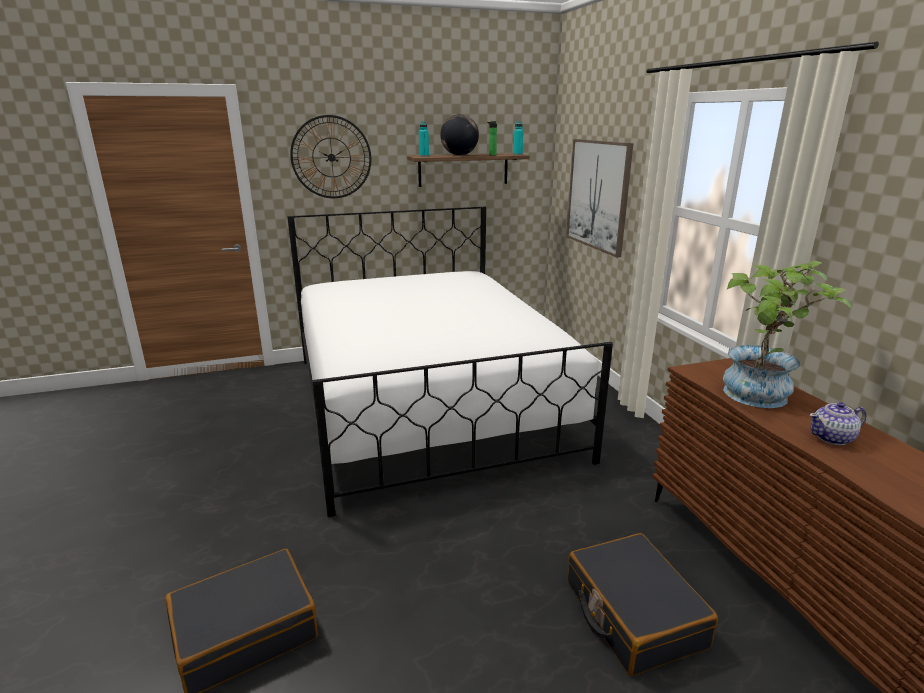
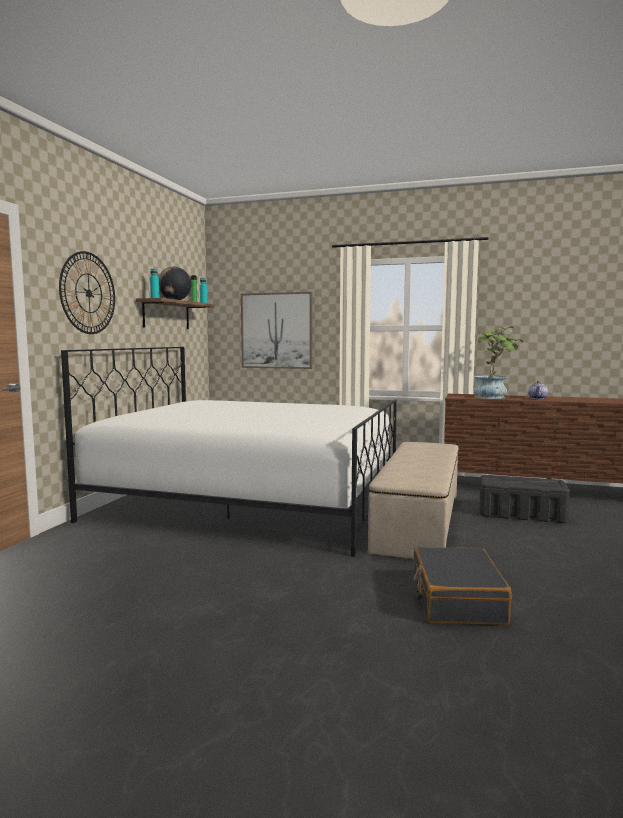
camera: 55 degrees left, 15 degrees down
(492, 521) = (418, 519): none -> beige bench
(633, 614) = (522, 514): black suitcase -> black storage box

